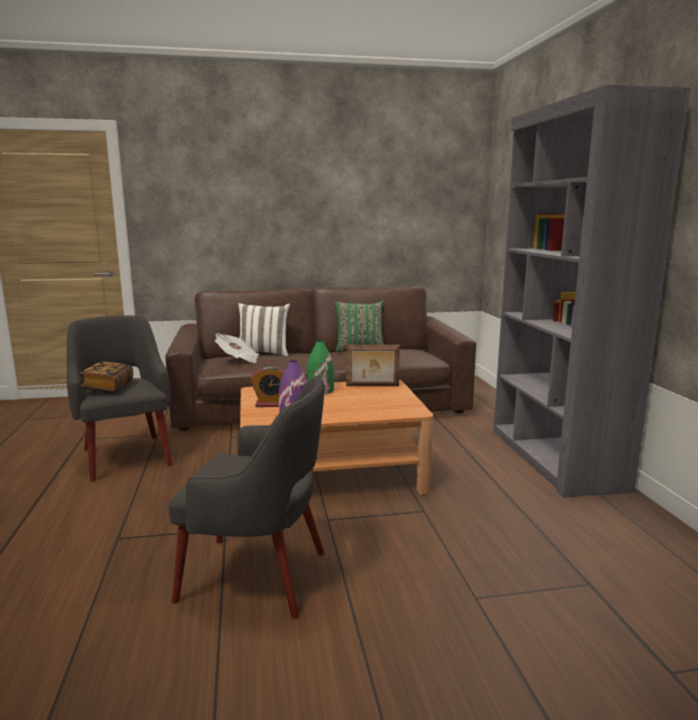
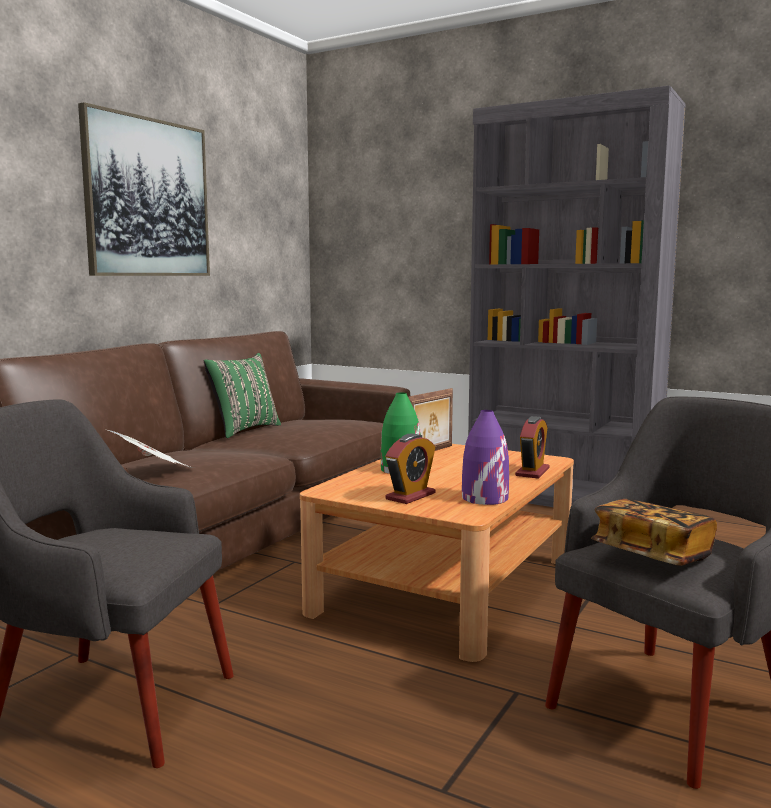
camera: 50 degrees left, 5 degrees down
(108, 387) = (109, 553): book -> book (652, 555)
(264, 353) = (136, 460): white pillow -> none
(327, 199) = (147, 198): none -> picture
(373, 414) = (532, 472): none -> alarm clock

